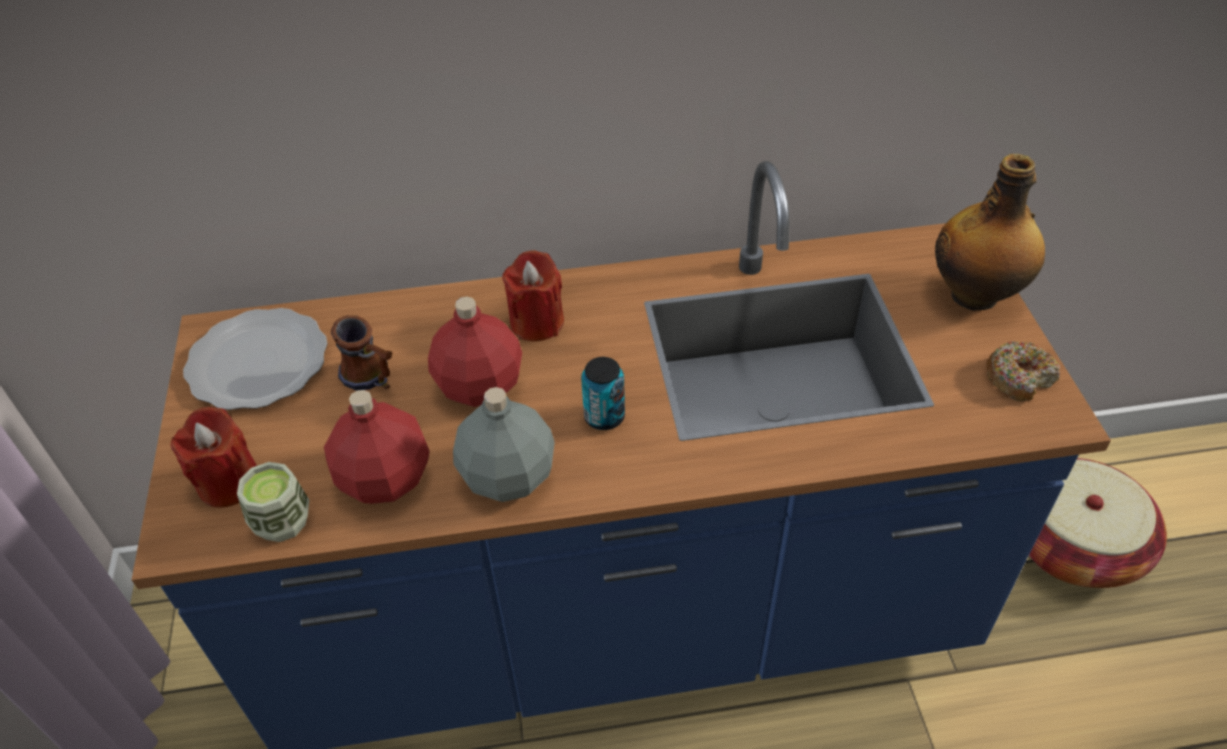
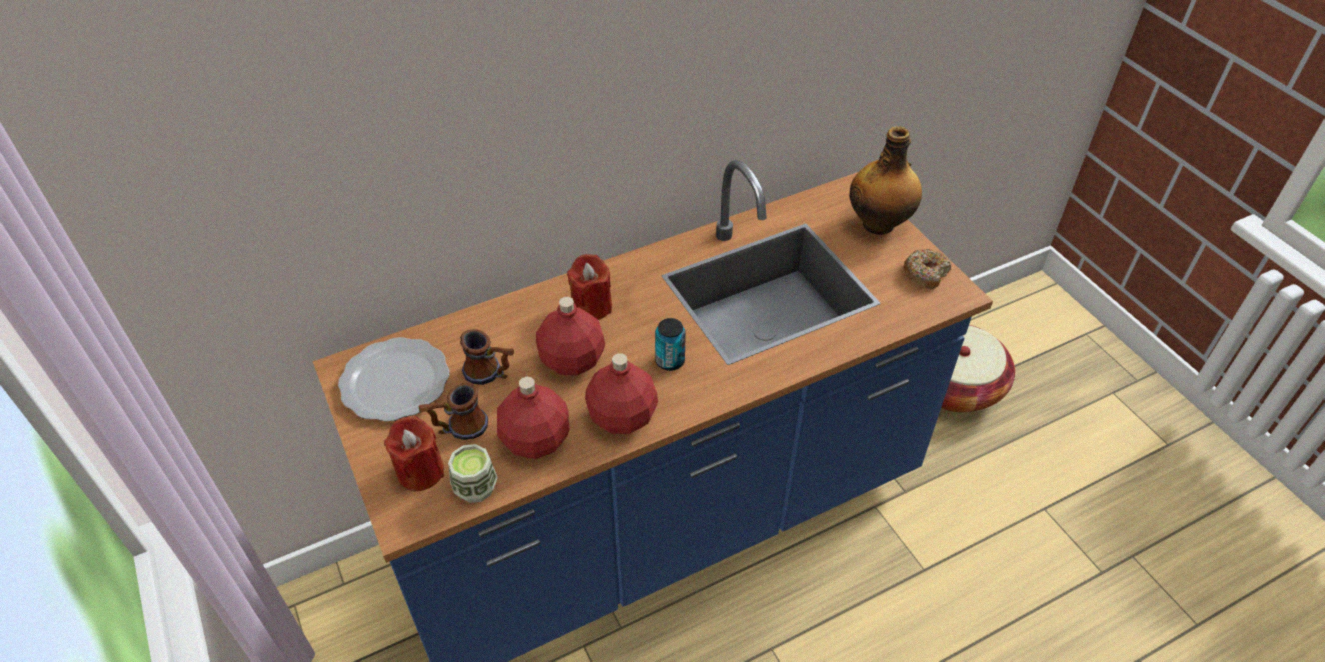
camera: 20 degrees left, 0 degrees up
(300, 439) = (458, 428): none -> mug
(509, 477) = (623, 417): grey bottle -> red bottle

